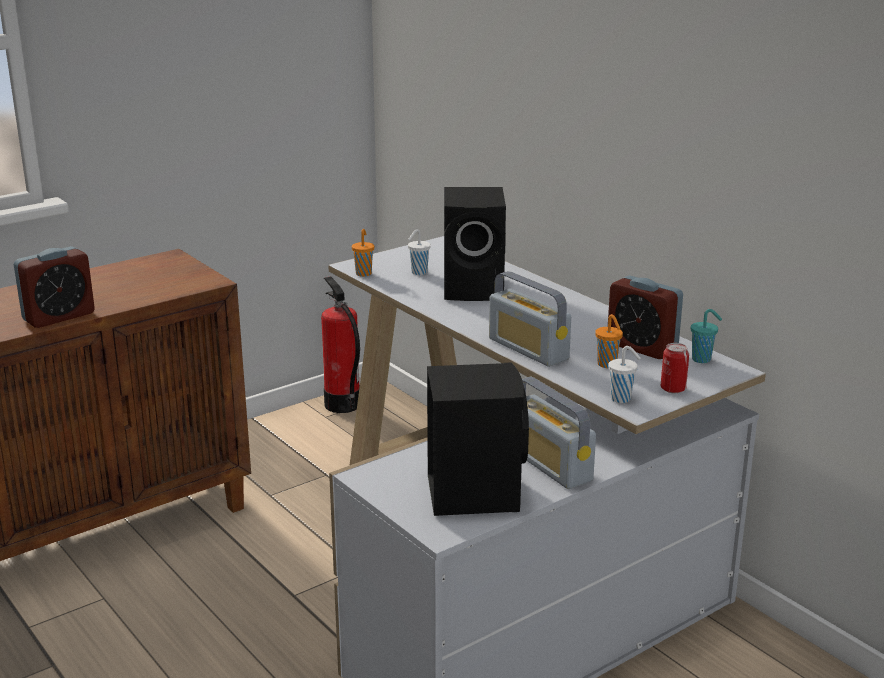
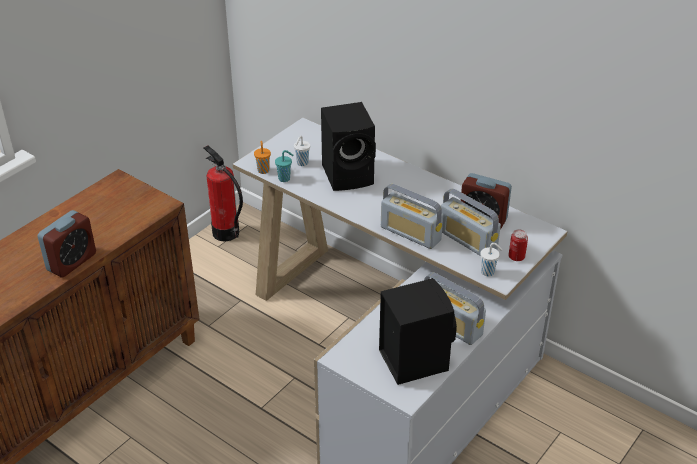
camera: 15 degrees left, 15 degrees up
(607, 365) = (467, 240): orange cup -> radio
(702, 359) = (525, 225): turquoise cup -> turquoise cup (285, 179)

